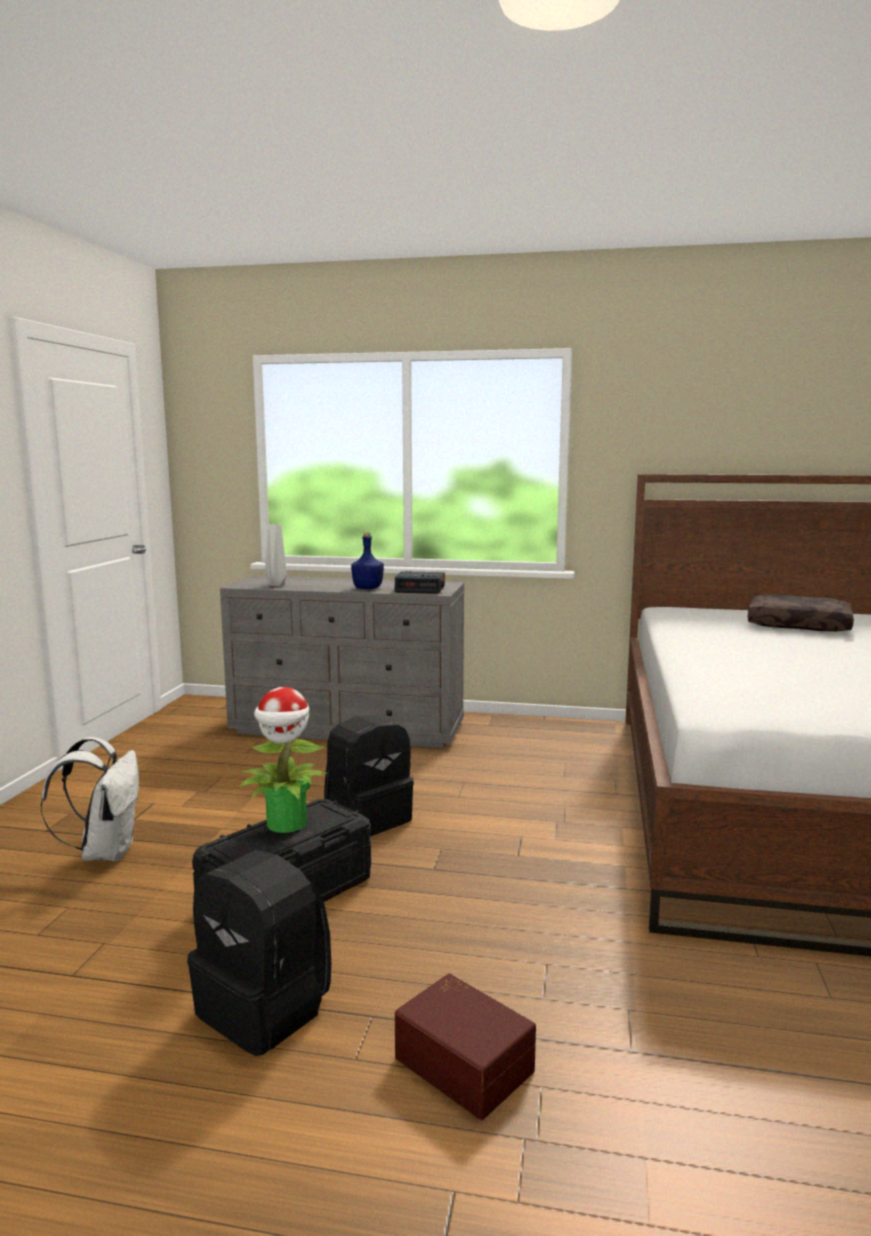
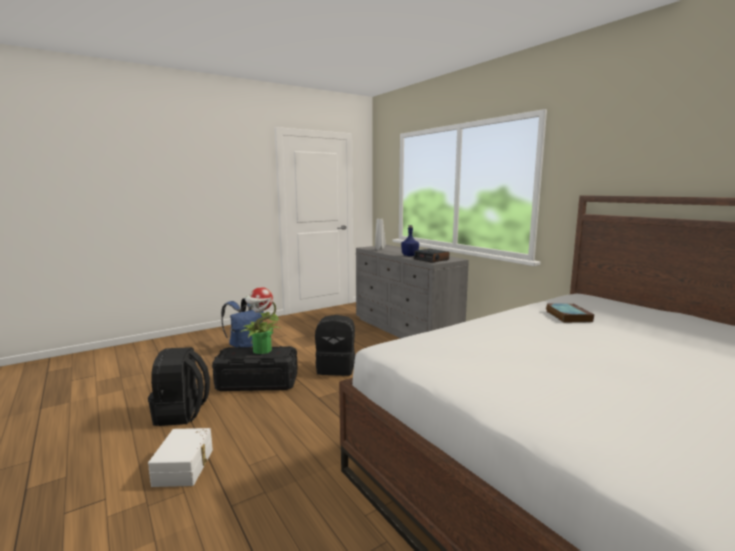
camera: 45 degrees right, 0 degrees up
(105, 852) = (244, 345): white backpack -> blue backpack
(466, 1062) = (185, 467): brown storage box -> white storage box
(724, 632) = (567, 316): none -> book
(799, 625) = (656, 326): brown pillow -> none

